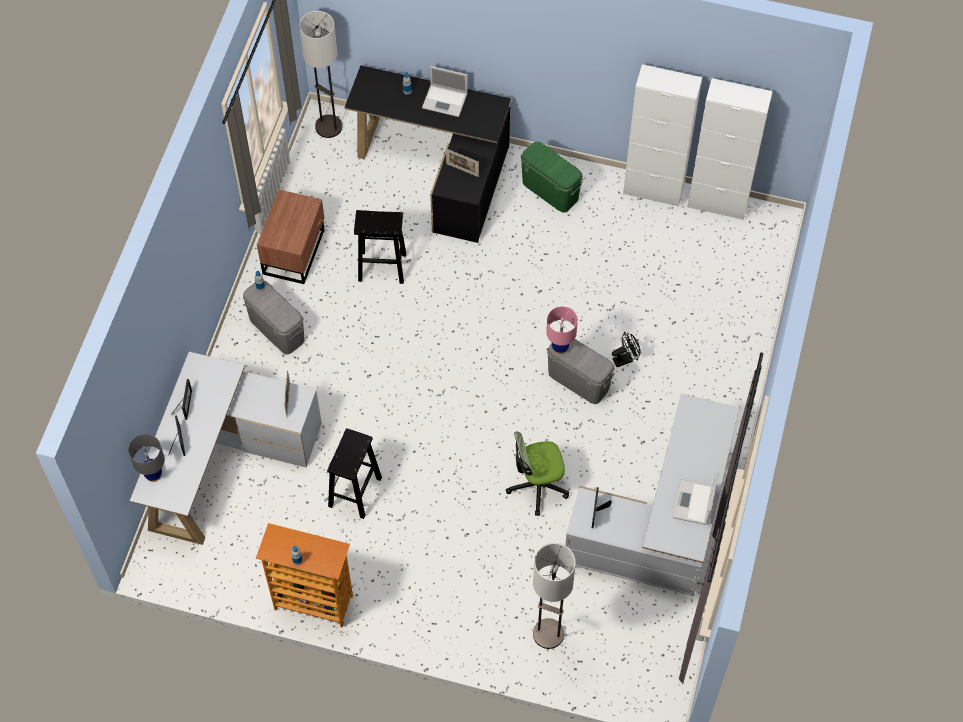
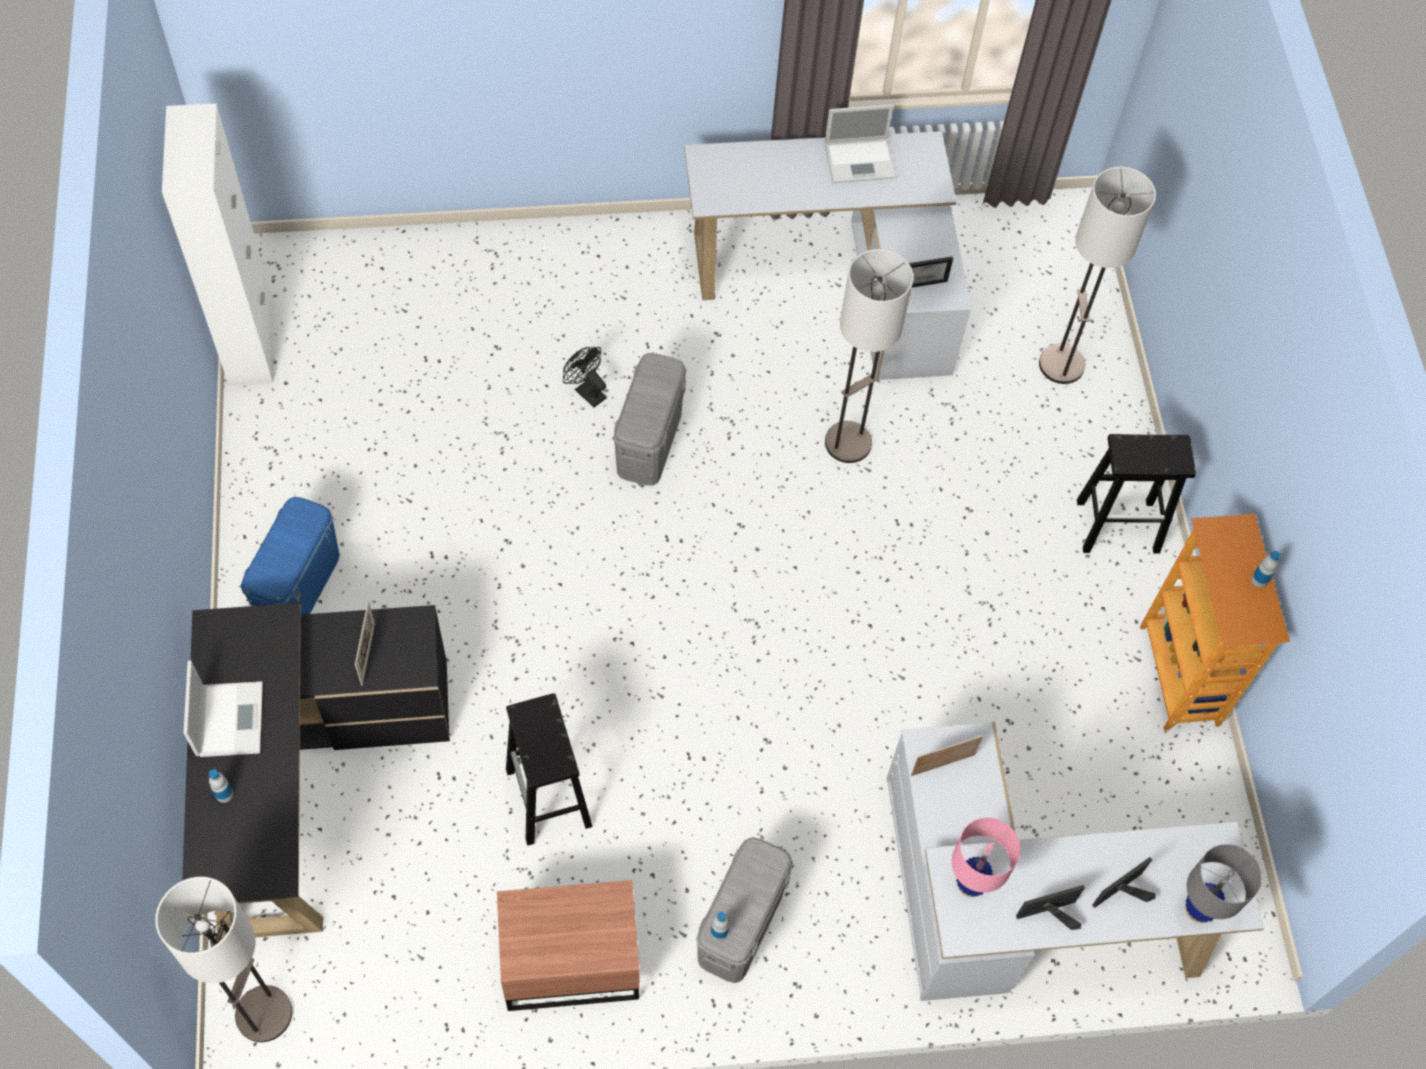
camera: 115 degrees left, 0 degrees up
(355, 493) = (979, 684): black stool -> black stool (1119, 526)
(537, 485) = (848, 443): office chair -> floor lamp
(550, 190) = (299, 586): green storage box -> blue storage box
(560, 347) = (646, 429): pink table lamp -> pink table lamp (971, 883)
(653, 190) = (252, 437): white cabinet -> none

